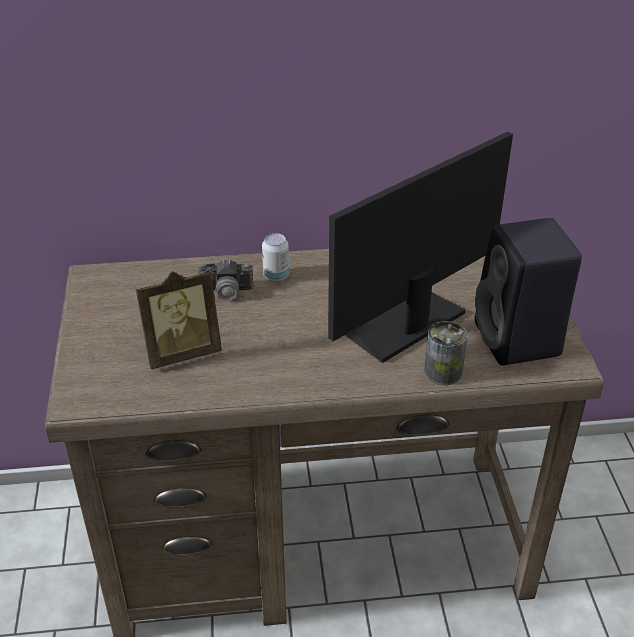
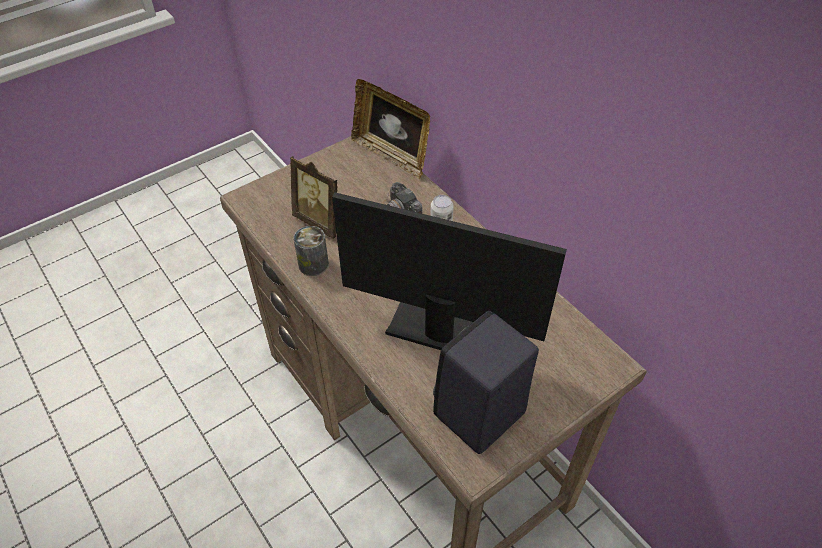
camera: 60 degrees right, 10 degrees up
(134, 267) = (391, 155): none -> picture frame
(443, 372) = (401, 377): can -> can (313, 264)

